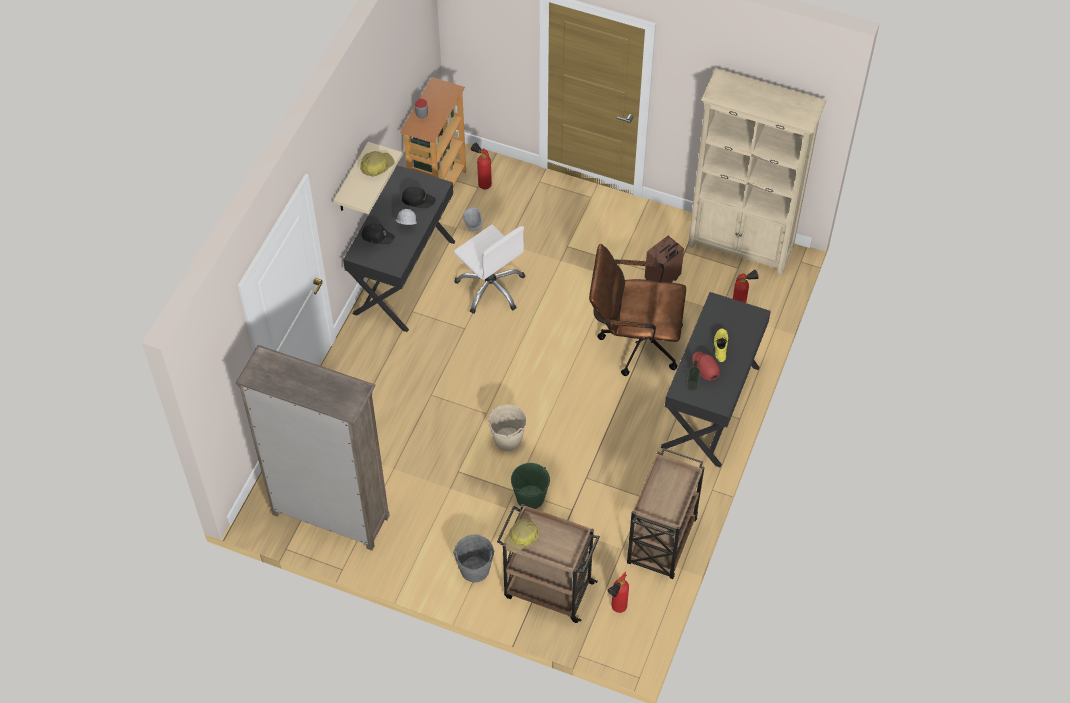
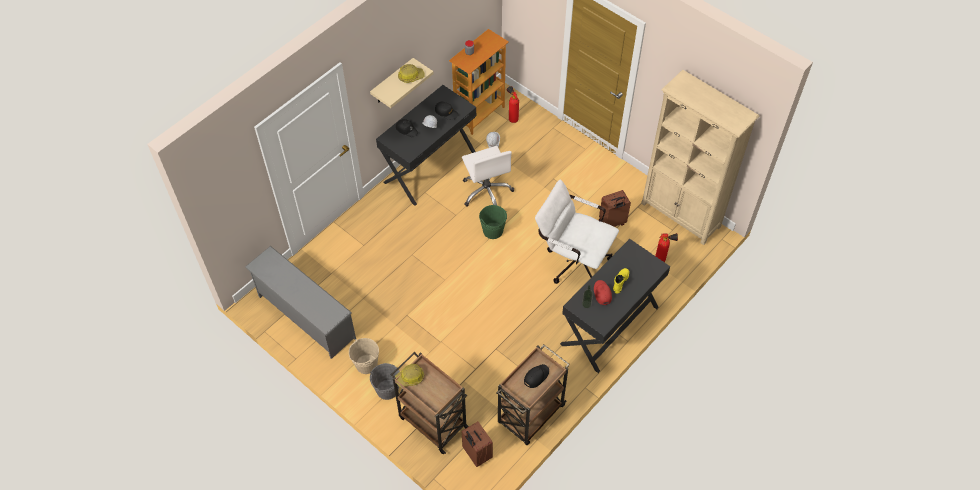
camera: 20 degrees right, 0 degrees up
(330, 515) = (305, 317): brown bookcase -> grey shoe rack
(507, 439) = (451, 302): beige bucket -> beige bucket (366, 364)
(530, 497) = (449, 350): green bucket -> green bucket (493, 231)
(617, 609) = (476, 454): fire extinguisher -> brown suitcase
(634, 341) = (572, 260): brown office chair -> white office chair
(670, 488) = (536, 376): none -> black cap

